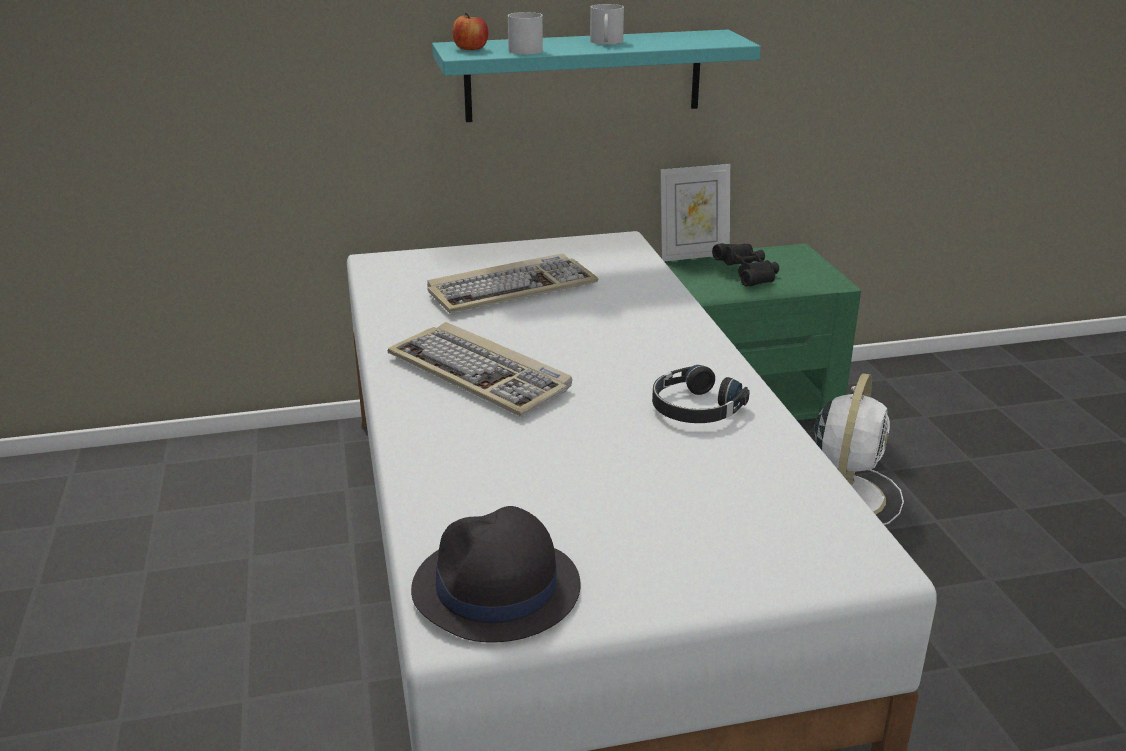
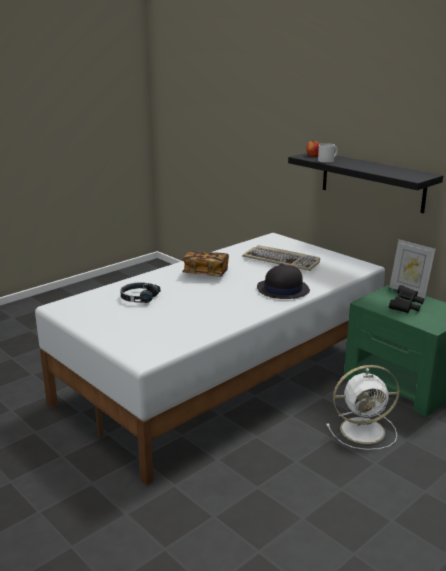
camera: 60 degrees right, 5 degrees down
(481, 374) = (205, 273): keyboard -> book
(495, 589) = (79, 307): black hat -> black hat (282, 289)
(584, 75) = (372, 181): turquoise shelf -> black shelf
(606, 42) = (366, 166): white mug -> none
(694, 408) = (223, 310): black headphones -> black headphones (139, 297)

